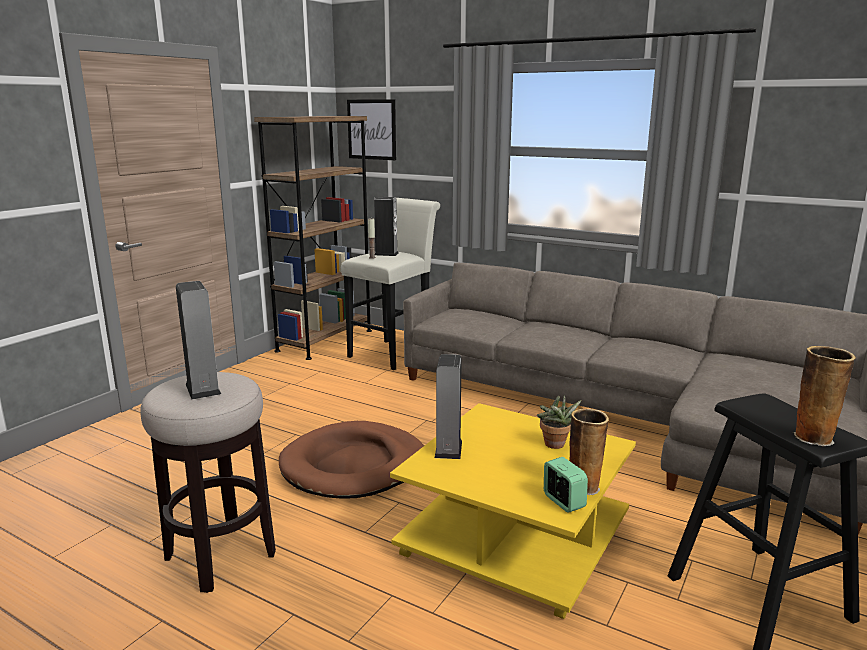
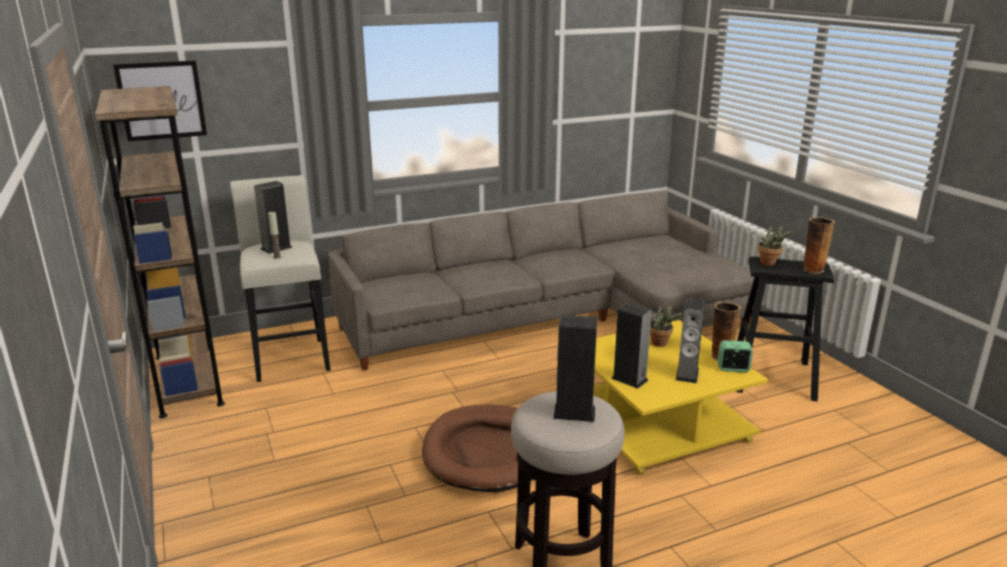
camera: 55 degrees left, 5 degrees up
(505, 476) = (687, 374): none -> speaker
(766, 407) = (770, 263): none -> potted plant

